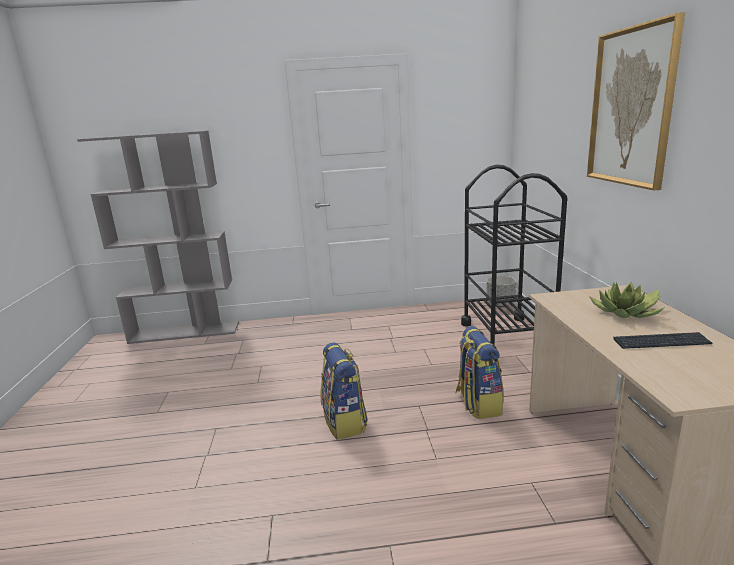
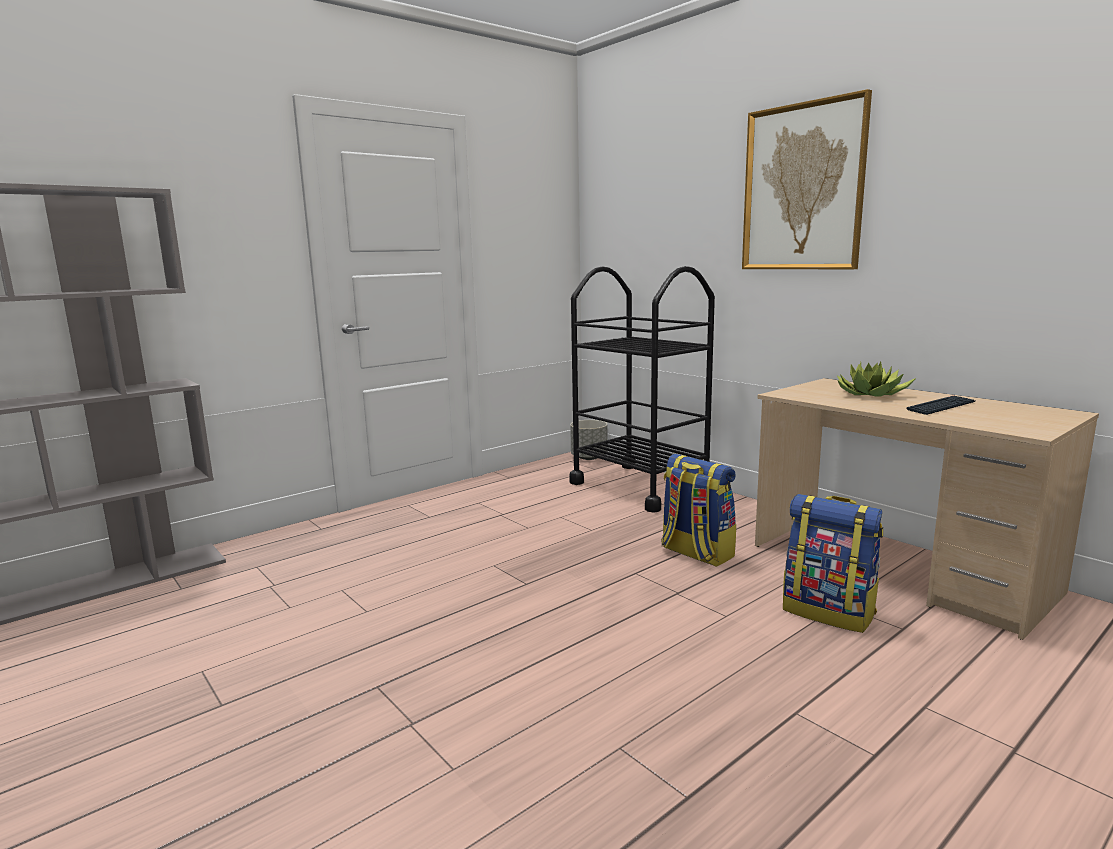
camera: 35 degrees left, 5 degrees down
(345, 422) = (569, 616): backpack -> backpack (829, 612)

